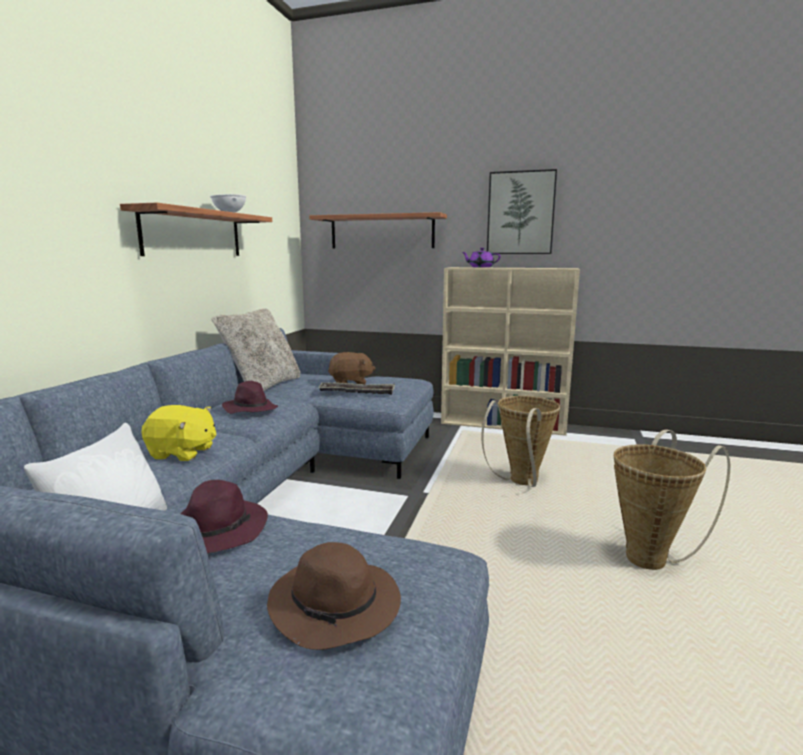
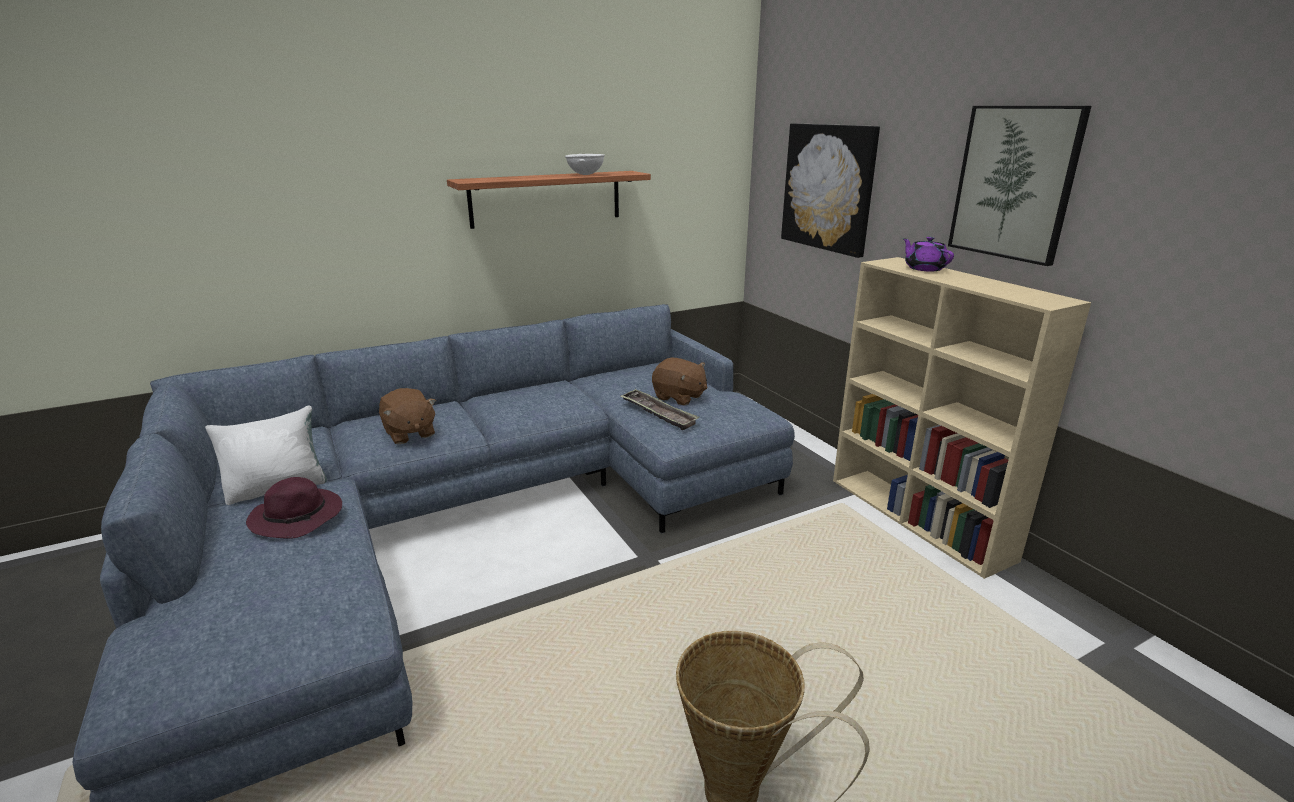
camera: 45 degrees right, 10 degrees up
(182, 453) = (409, 433): yellow plush toy -> brown plush toy
(250, 409) = (530, 402): purple hat -> none
(263, 385) = (608, 371): beige pillow -> none
(336, 607) = (228, 618): brown hat -> none
(382, 232) = (828, 188): shelf -> picture
(520, 483) = (777, 610): basket -> none

